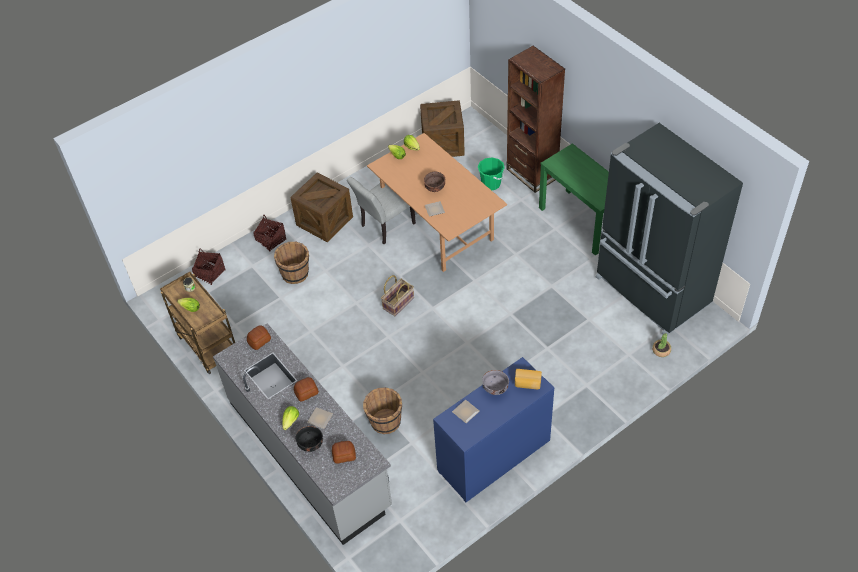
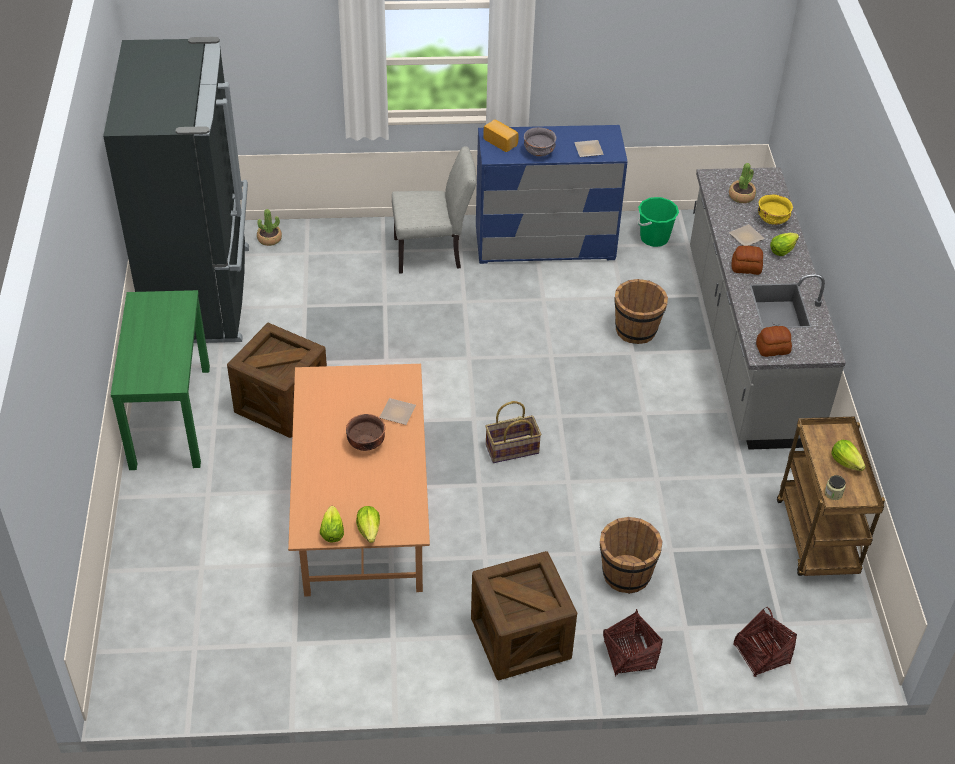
camera: 150 degrees left, 5 degrees down
(310, 445) = (772, 220): black bowl -> yellow bowl
(343, 455) = (741, 196): bread -> potted plant
(384, 226) = (437, 571): grey chair -> grey chair (433, 253)
(443, 144) = (212, 666): crate -> crate (281, 404)
(491, 184) = (220, 545): green bucket -> green bucket (654, 238)
(531, 174) = (147, 524): brown bookcase -> none

